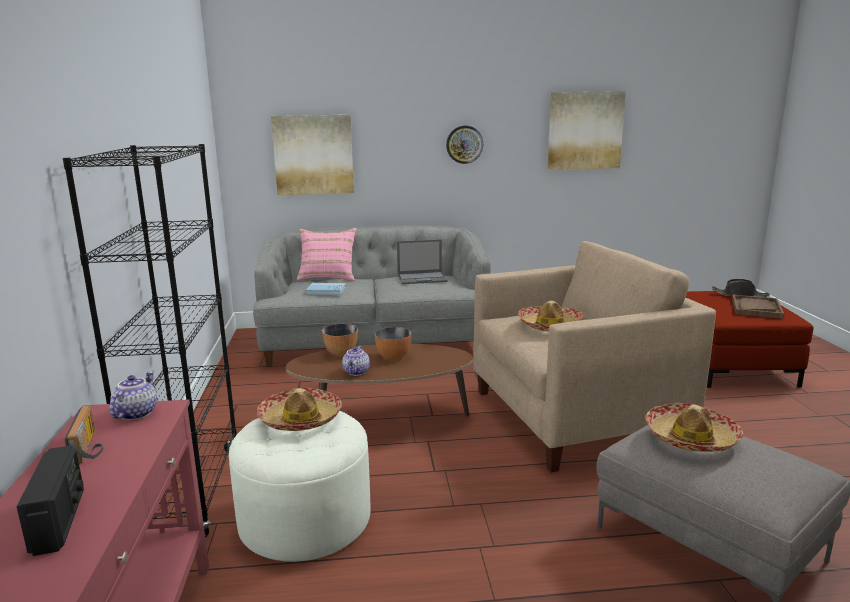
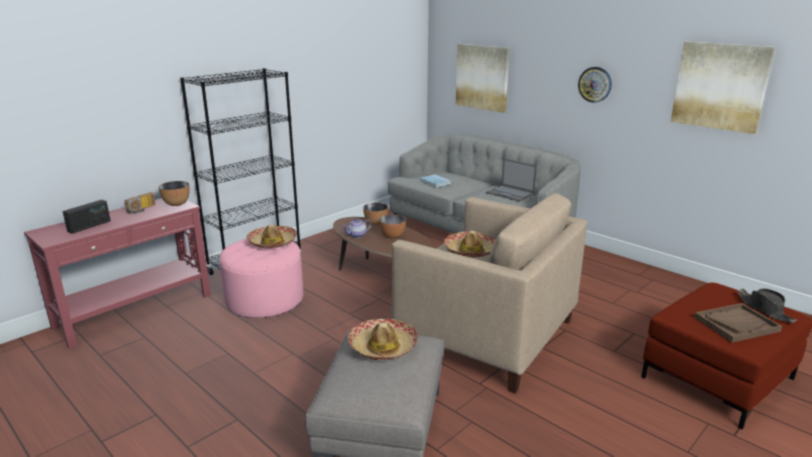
camera: 50 degrees right, 5 degrees up
(135, 413) = (176, 204): teapot -> bowl
(305, 520) = (265, 300): white ottoman -> pink ottoman
(328, 277) = (464, 174): pink pillow -> none

